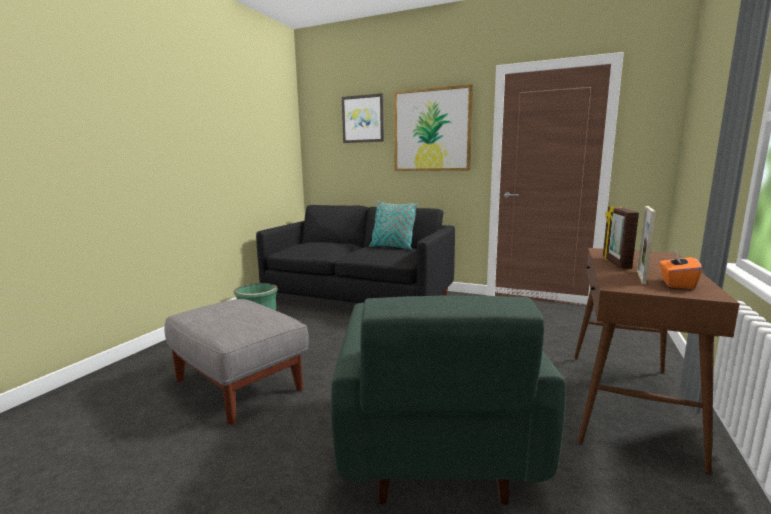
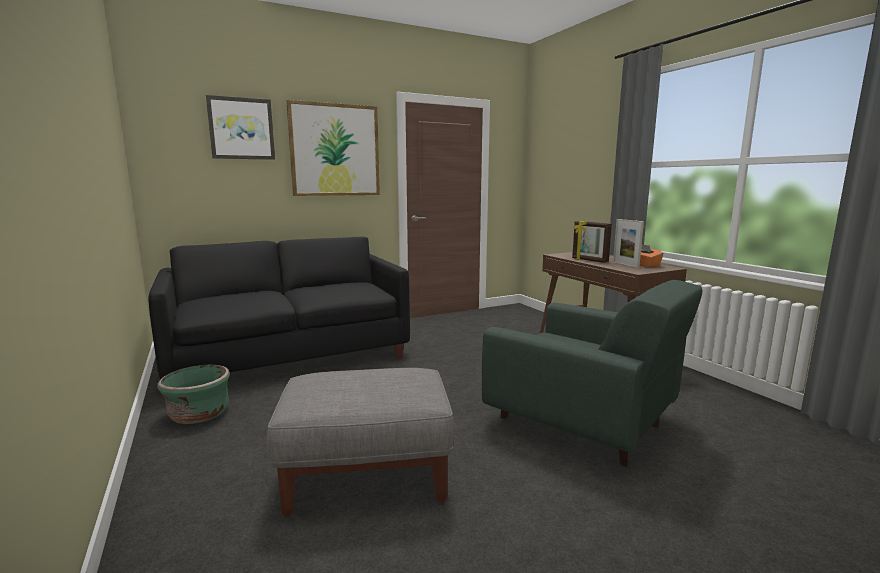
camera: 50 degrees left, 0 degrees up
(392, 247) = (332, 285): turquoise pillow -> none

